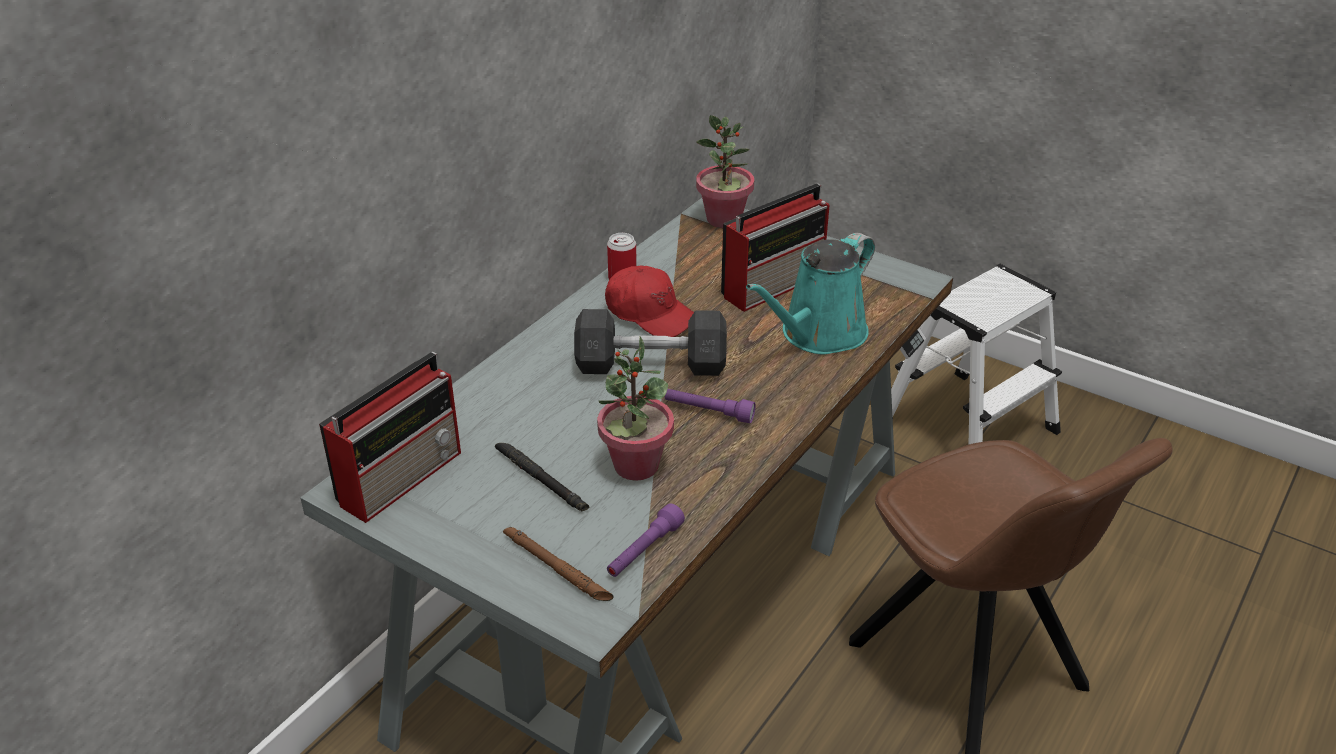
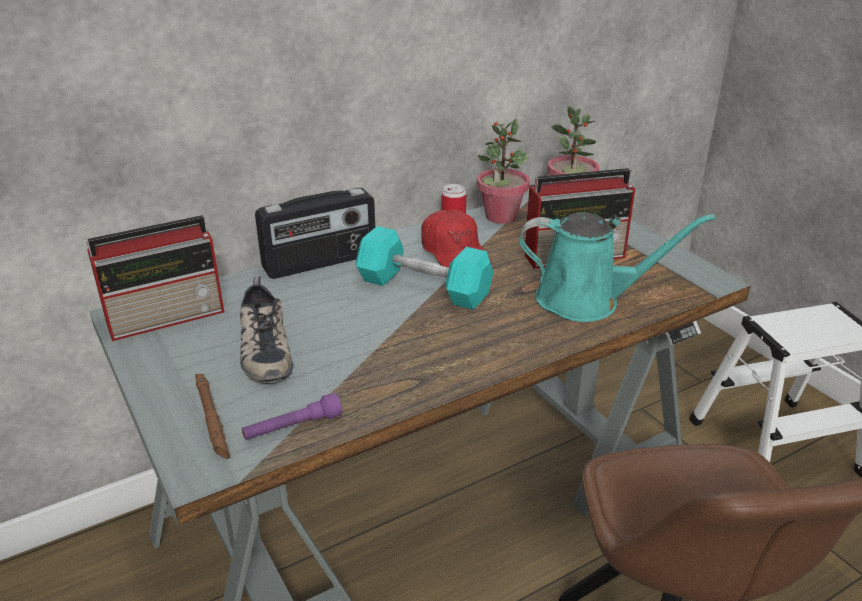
camera: 25 degrees right, 5 degrees down
(515, 364) = (320, 263): none -> radio
(541, 480) = (263, 348): black flashlight -> shoe
(636, 466) = (346, 358): potted plant -> potted plant (500, 216)
(651, 365) = (423, 288): grey dumbbell -> turquoise dumbbell
(708, 412) = (441, 334): purple flashlight -> none
(818, 335) = (586, 300): turquoise watering can -> turquoise watering can turned 150 degrees counterclockwise

